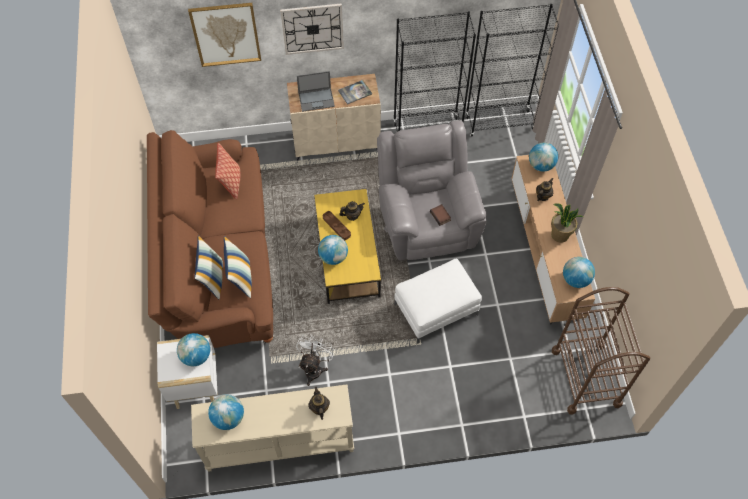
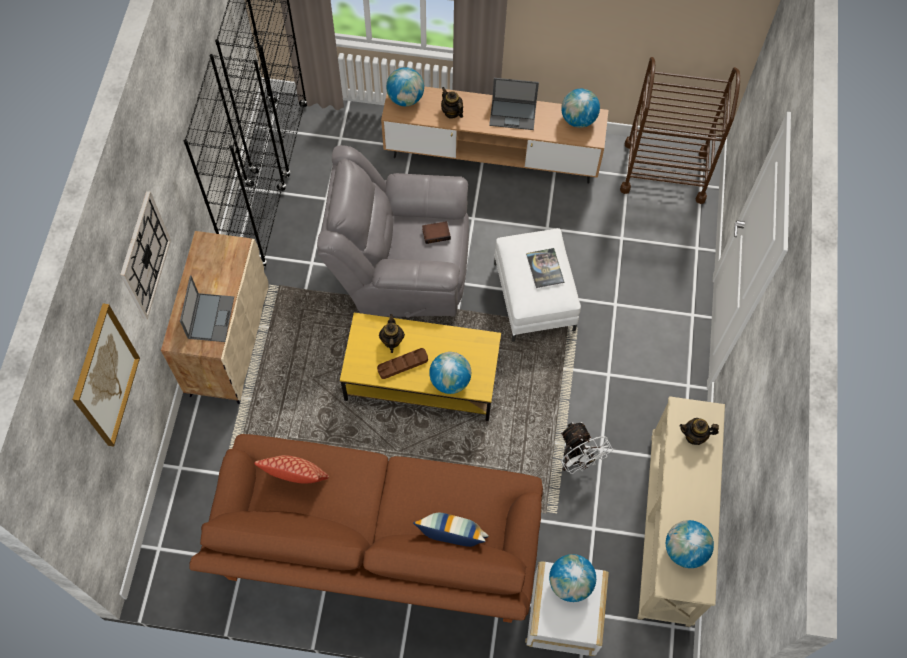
camera: 75 degrees left, 5 degrees up
(240, 278) = (464, 498): pillow -> none
(314, 368) = (577, 460): white fan -> white fan turned 150 degrees counterclockwise
(355, 92) = (219, 264): book -> book (545, 268)
(559, 235) = (513, 114): potted plant -> laptop

